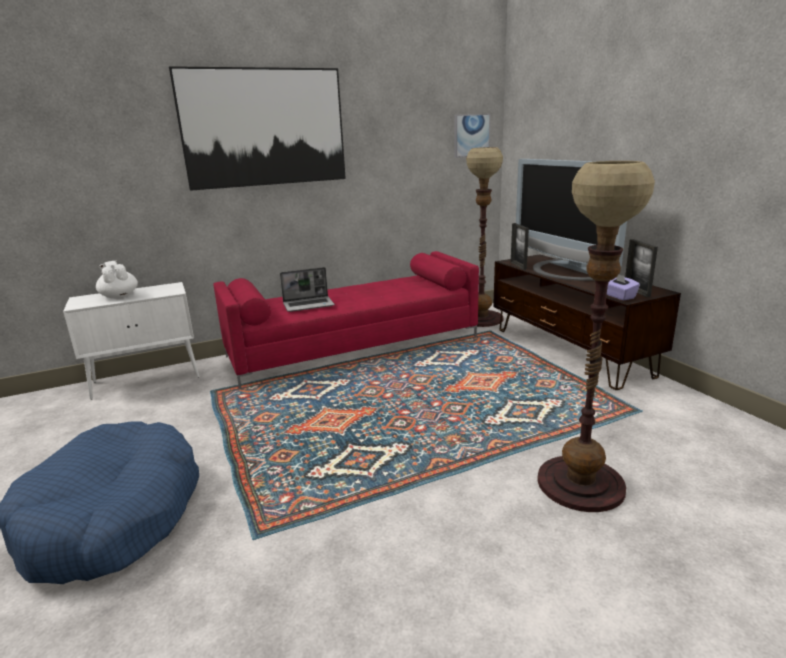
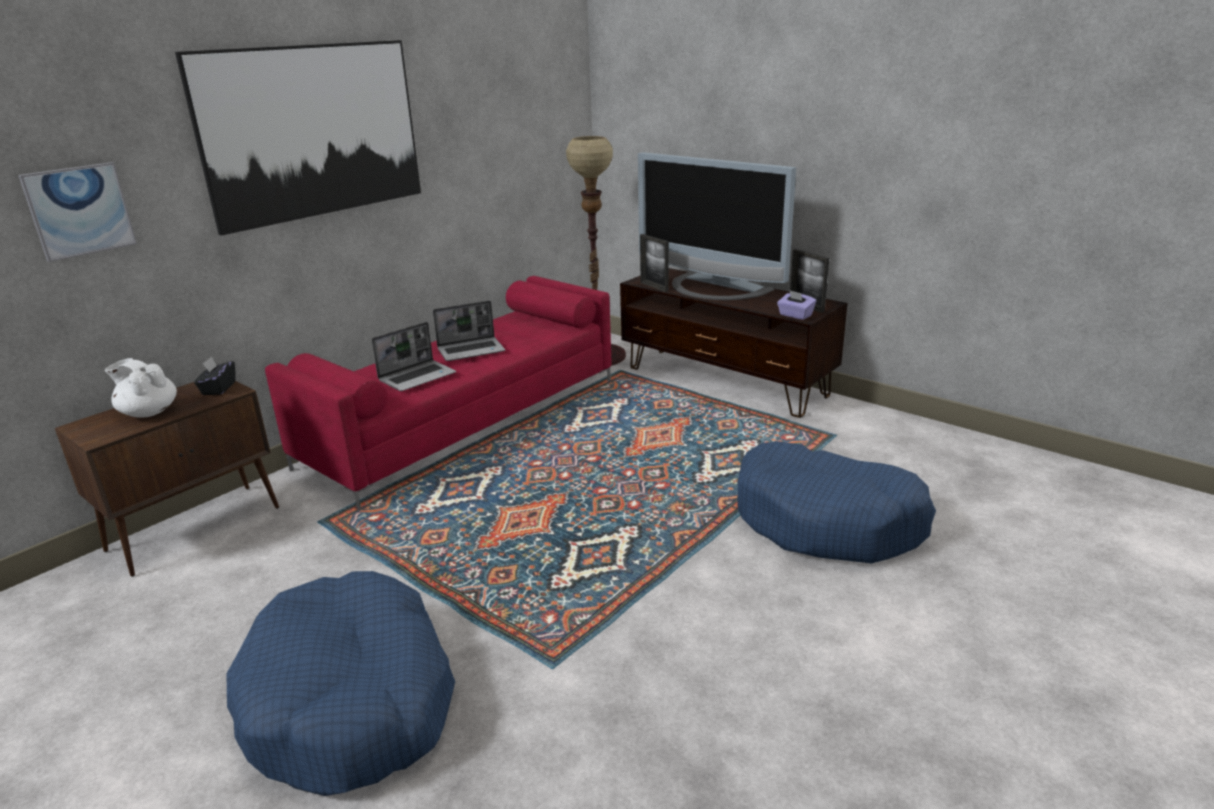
camera: 25 degrees left, 5 degrees up
(147, 379) = (196, 528): white cabinet -> brown cabinet
(169, 289) = (218, 388): none -> black tissue box
(360, 294) = (472, 350): none -> laptop
(471, 135) = (559, 118): picture -> picture (79, 211)
(580, 484) = (827, 521): floor lamp -> blue dog bed

